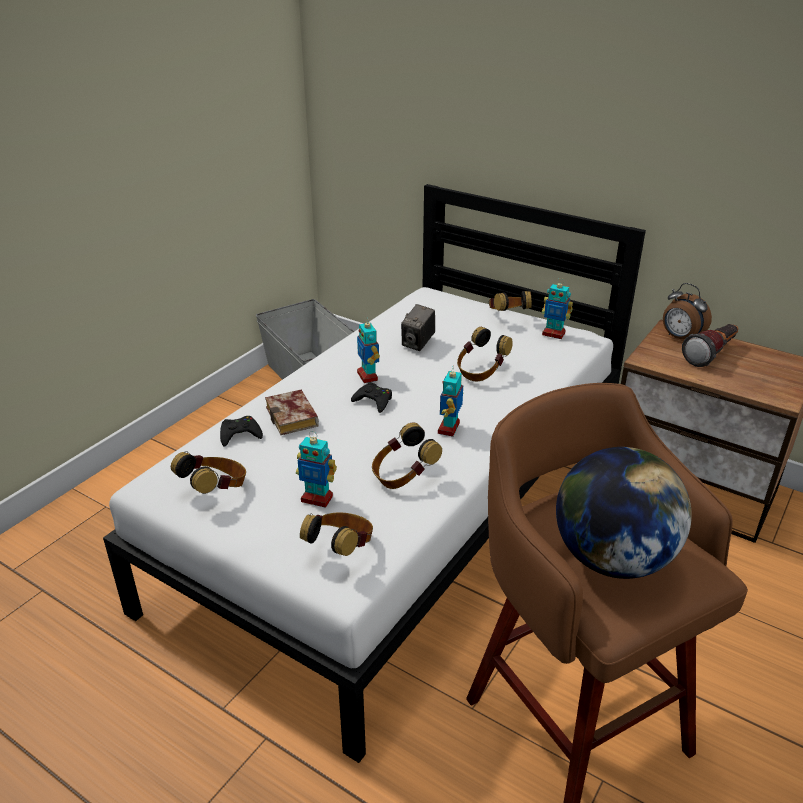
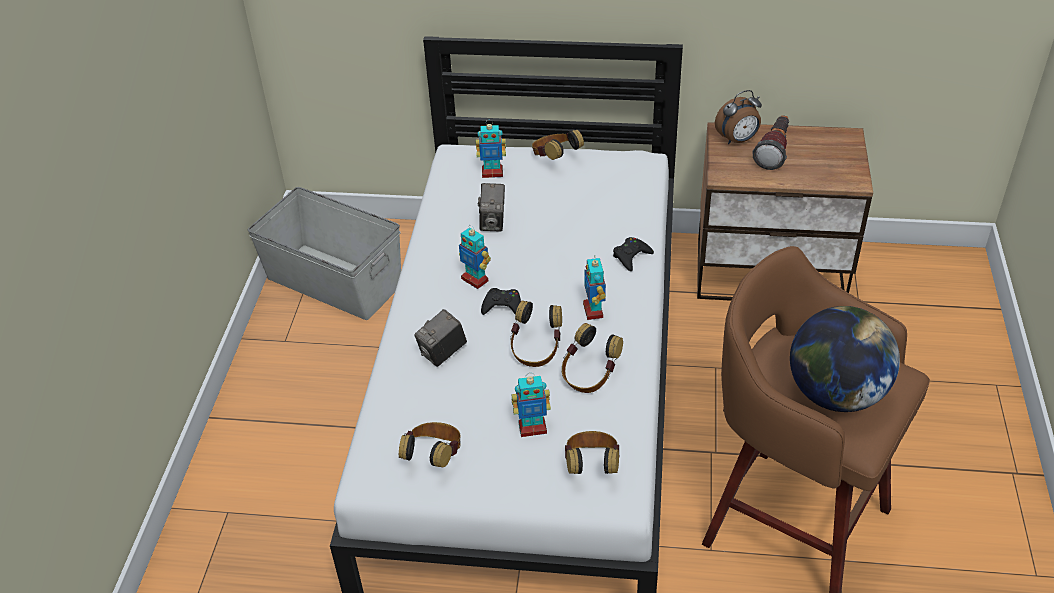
camera: 25 degrees left, 10 degrees up
(240, 434) = (406, 391): black game controller -> black game controller (631, 256)
(294, 418) = (442, 353): book -> camera
(481, 372) = (578, 236): headphones -> headphones (536, 350)
(553, 334) = (612, 166): toy robot -> toy robot (492, 172)
(680, 338) = (737, 140): alarm clock -> alarm clock turned 45 degrees counterclockwise

